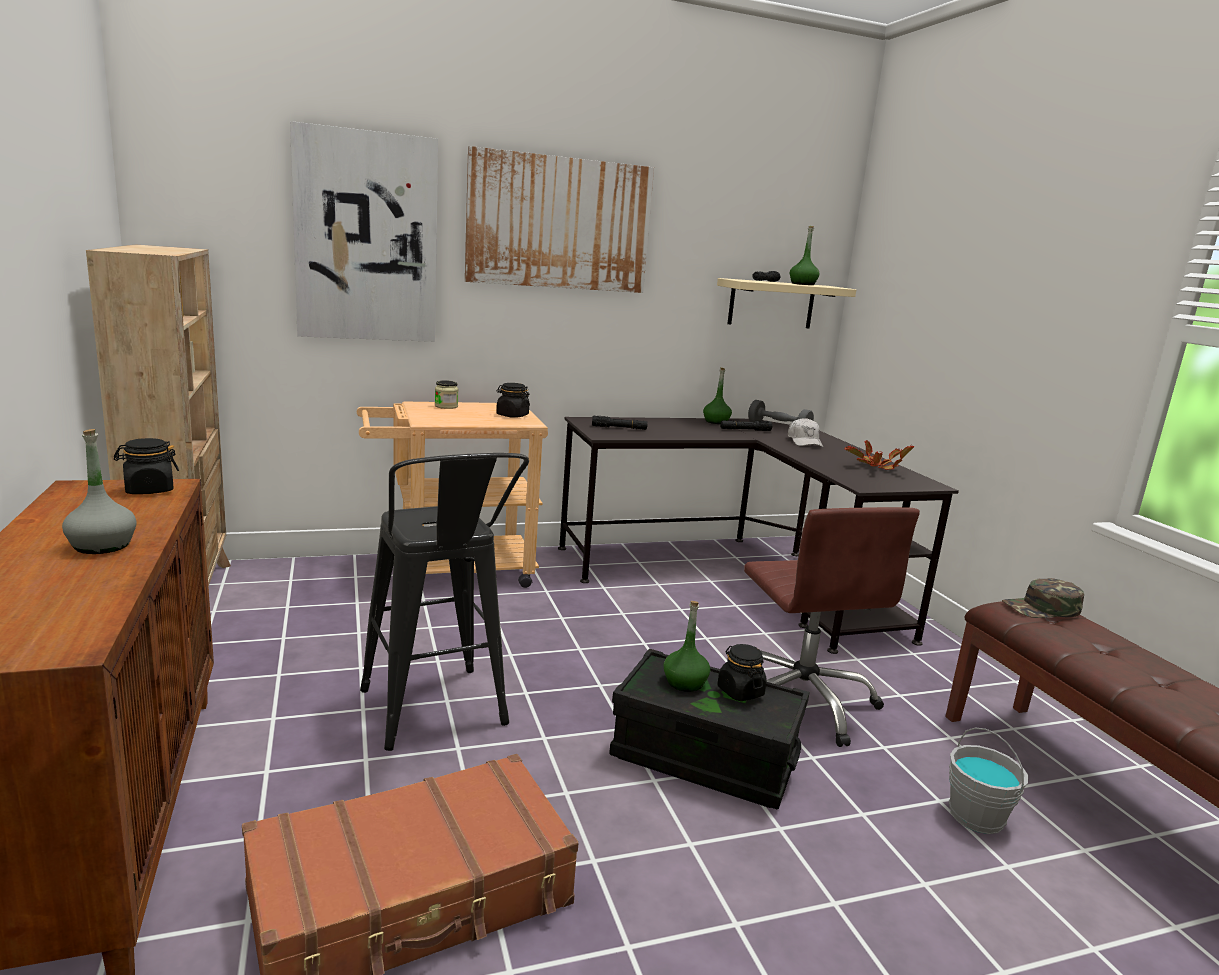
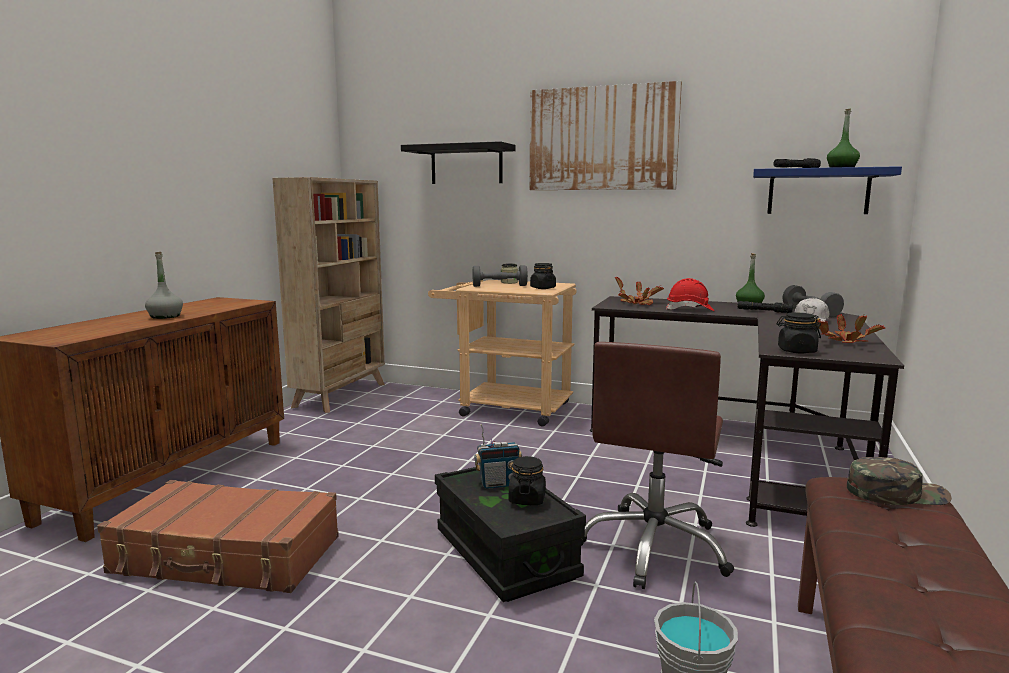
camera: 40 degrees right, 5 degrees down
(149, 490) = (240, 302): black jar -> black jar (796, 351)
(366, 238) = (466, 165): picture -> black shelf
(437, 717) = (373, 479): black stool -> none
(453, 415) = (499, 286): none -> grey dumbbell
(619, 428) = (636, 303): black flashlight -> potted plant
(684, 682) = (498, 484): green bottle -> radio
(685, 434) = (690, 310): none -> red hard hat
(771, 304) = (818, 192): beige shelf -> blue shelf
(1042, 608) = (896, 493): green cap -> green cap turned 150 degrees clockwise

